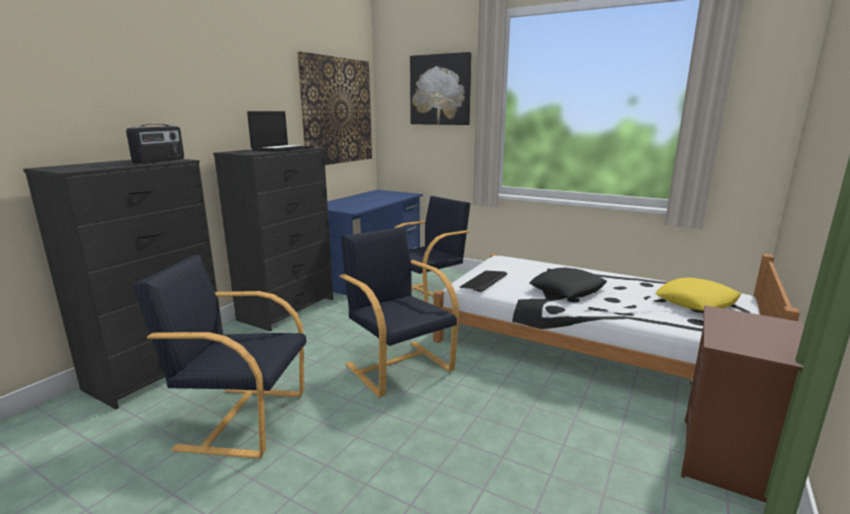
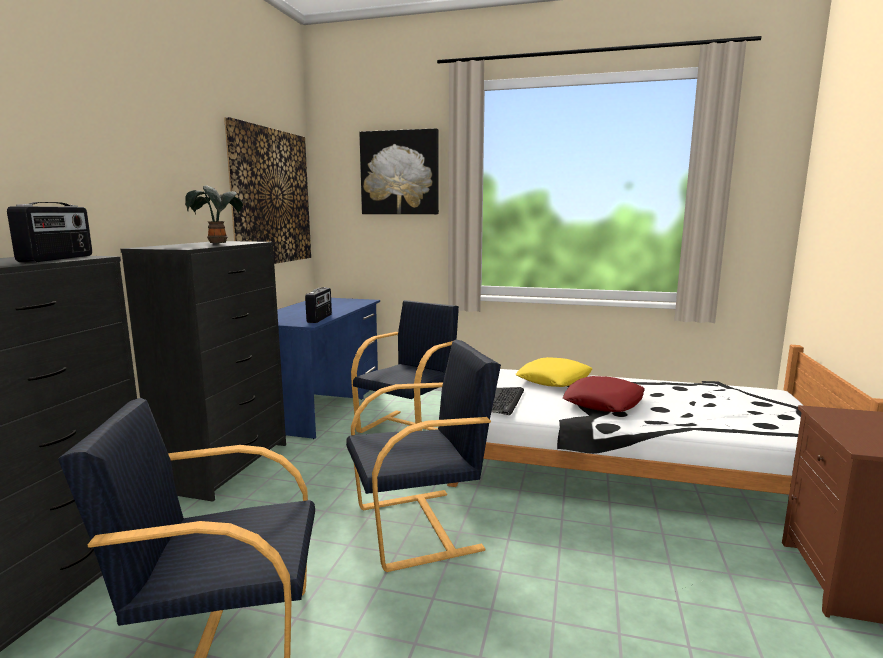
camera: 15 degrees left, 5 degrees down
(283, 149) = (218, 243): laptop -> potted plant
(364, 207) = (320, 318): none -> radio
(399, 366) = (420, 527): black armchair -> black armchair turned 120 degrees clockwise
(567, 289) = (604, 402): black pillow -> red pillow
(696, 302) = (744, 403): yellow pillow -> yellow pillow (554, 379)

